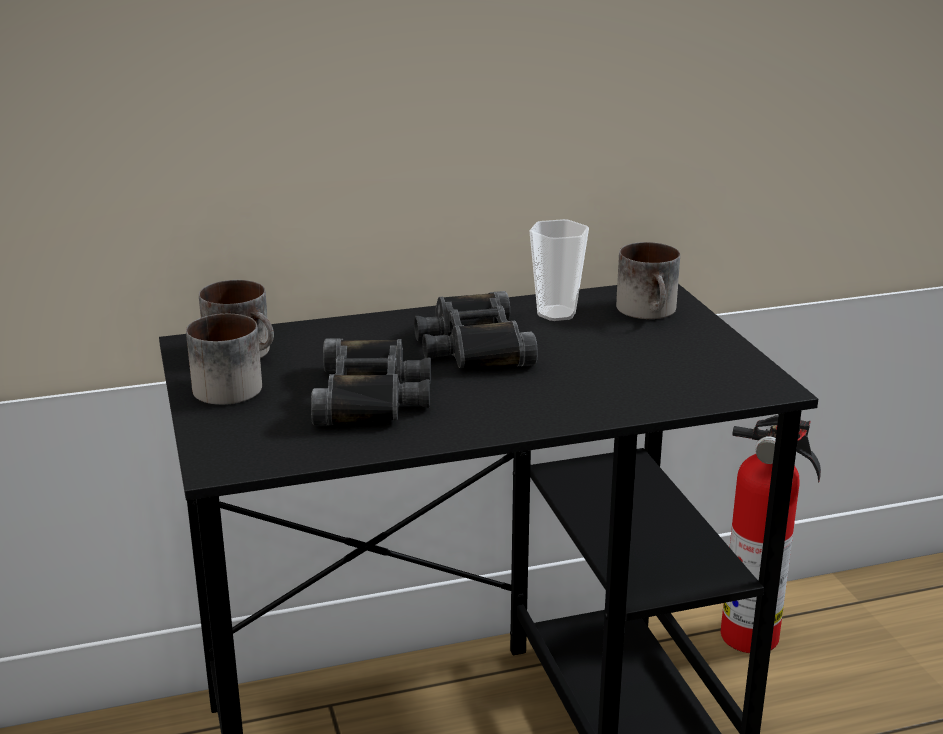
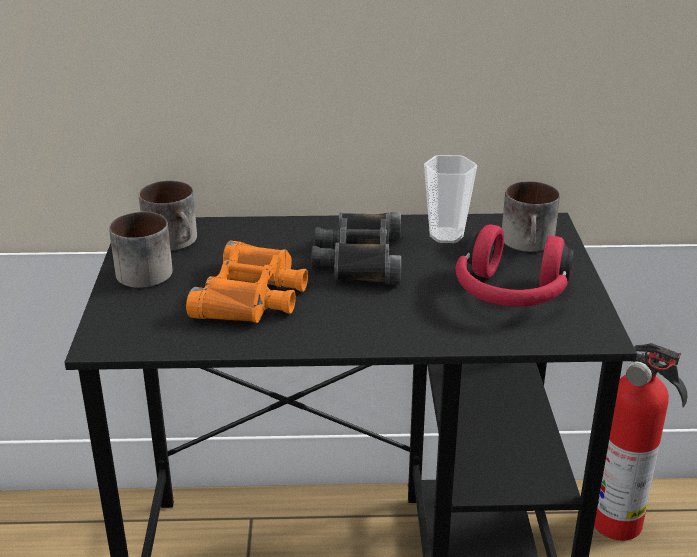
camera: 15 degrees right, 5 degrees up
(372, 395) = (252, 295): black binoculars -> orange binoculars
(658, 361) = (509, 294): none -> red headphones

